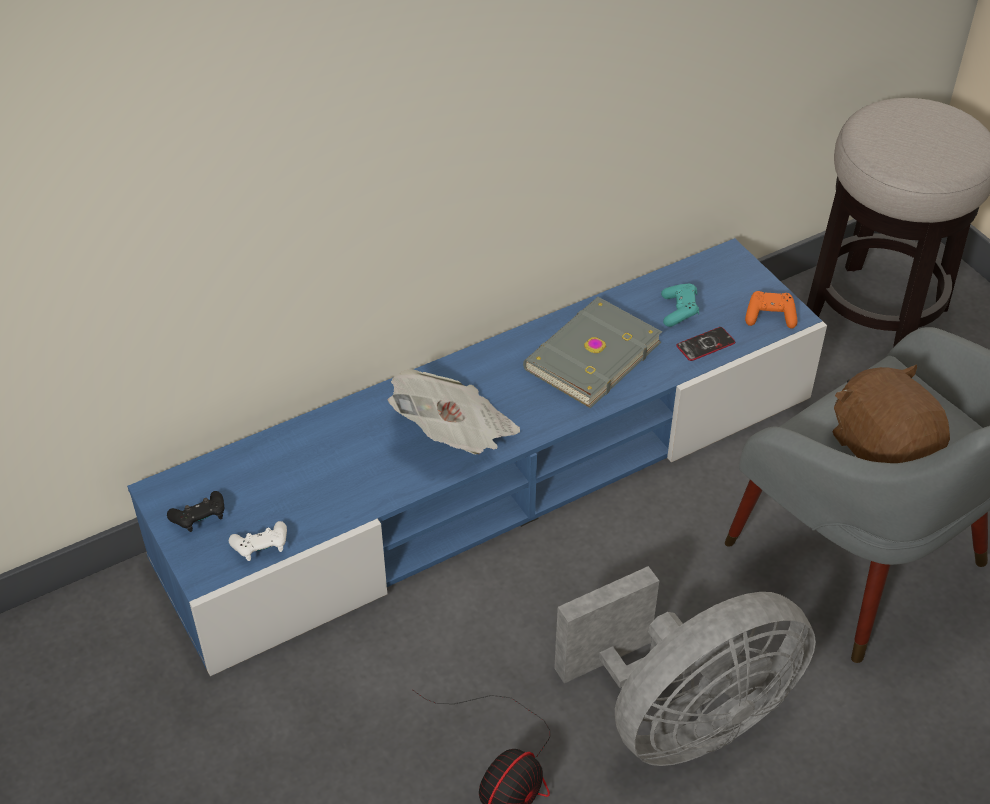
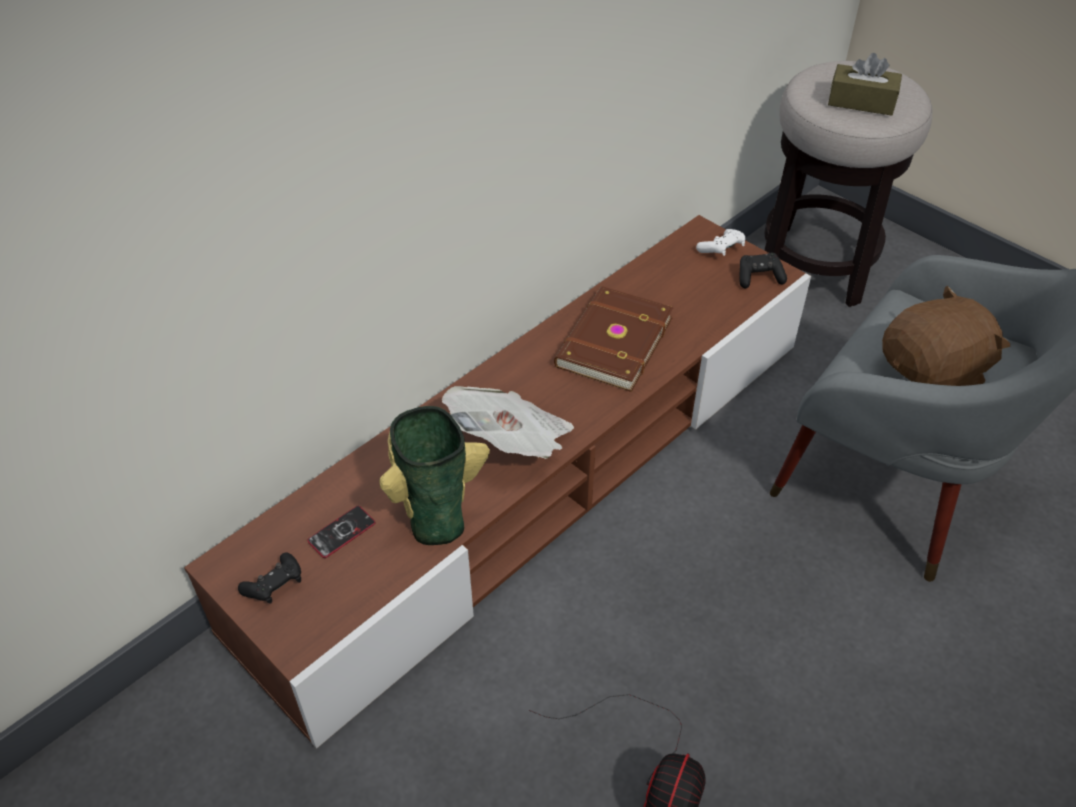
camera: 15 degrees left, 0 degrees up
(261, 548) = (351, 603): white game controller -> white game controller (721, 250)
(360, 489) = (435, 518): none -> vase
(496, 477) = (539, 477): blue tv stand -> brown tv stand
(590, 355) = (612, 342): grey book -> brown book
(679, 311) = (677, 287): turquoise game controller -> none
(682, 719) = (798, 675): grey fan -> none
(705, 345) = (713, 313): phone -> phone (342, 532)
(770, 317) = (759, 277): orange game controller -> black game controller
(882, 448) = (933, 373): brown plush toy -> brown plush toy turned 105 degrees clockwise
(915, 150) = (861, 102): none -> brown tissue box

